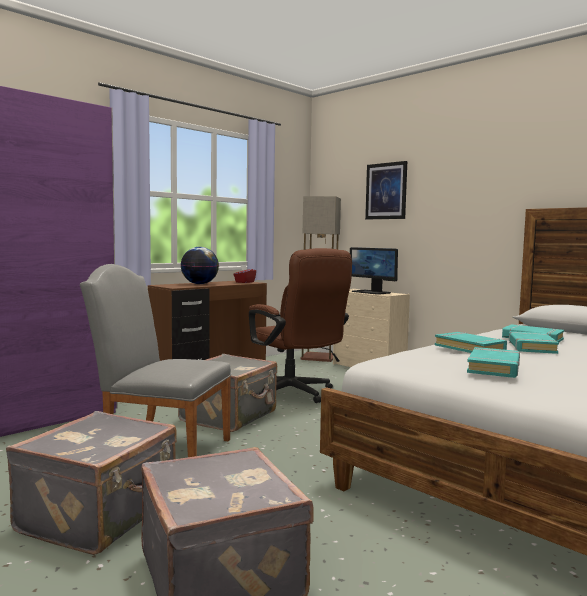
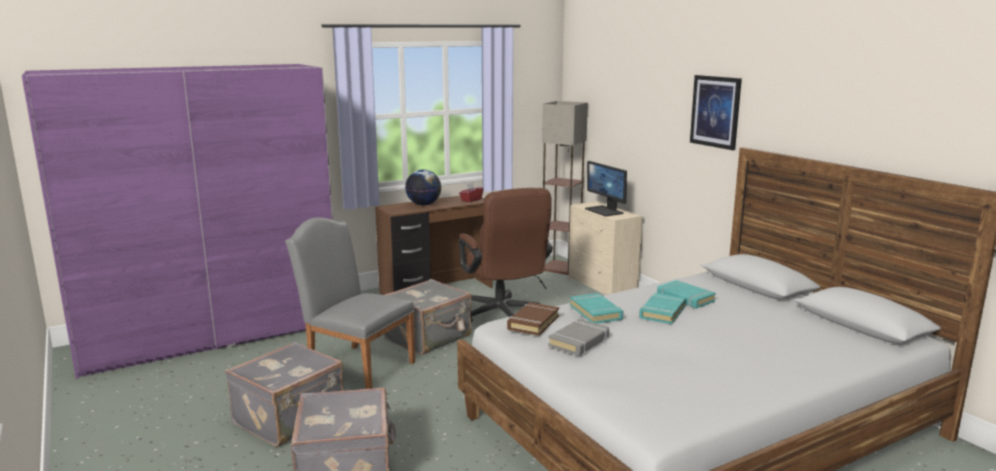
camera: 15 degrees right, 10 degrees up
(386, 191) = (627, 102): picture -> picture (715, 111)
(417, 358) = (533, 323): none -> brown book
(494, 368) = (579, 341): turquoise book -> grey book

